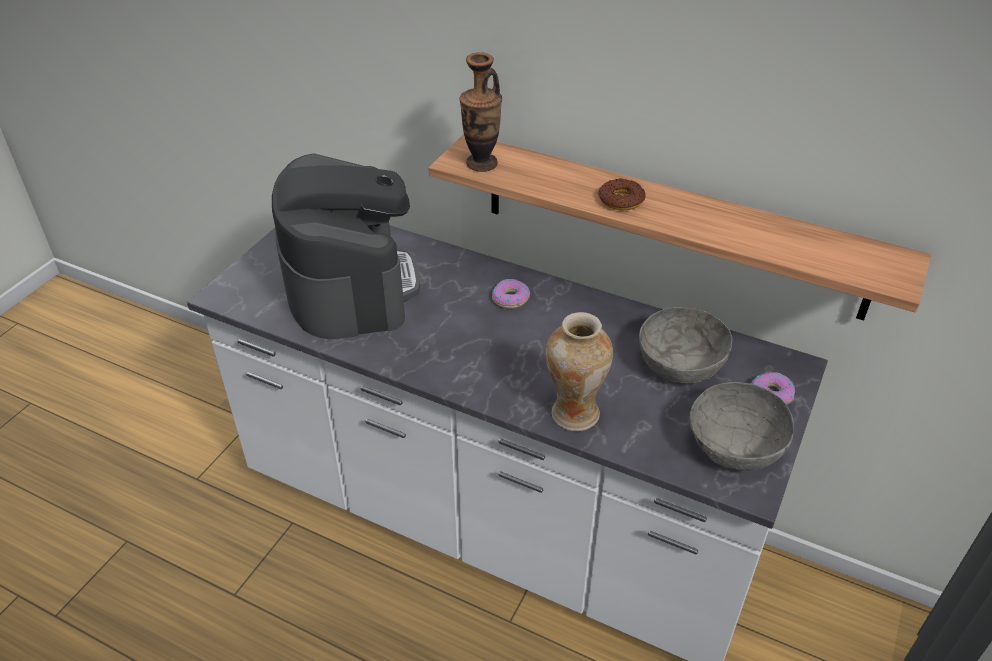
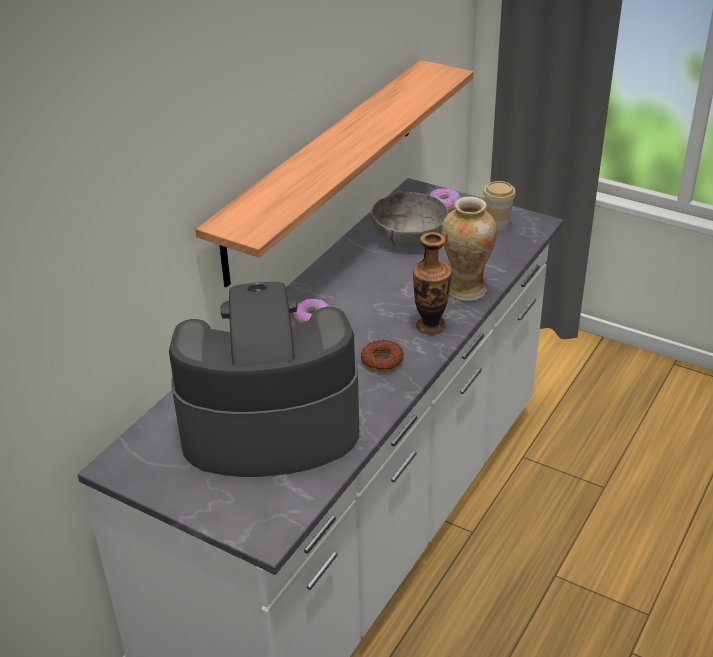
camera: 85 degrees left, 5 degrees down
(481, 163) = (261, 219): vase -> vase (430, 326)
(621, 200) = (337, 156): donut -> donut (382, 360)
(735, 446) = (497, 224): grey bowl -> cup

